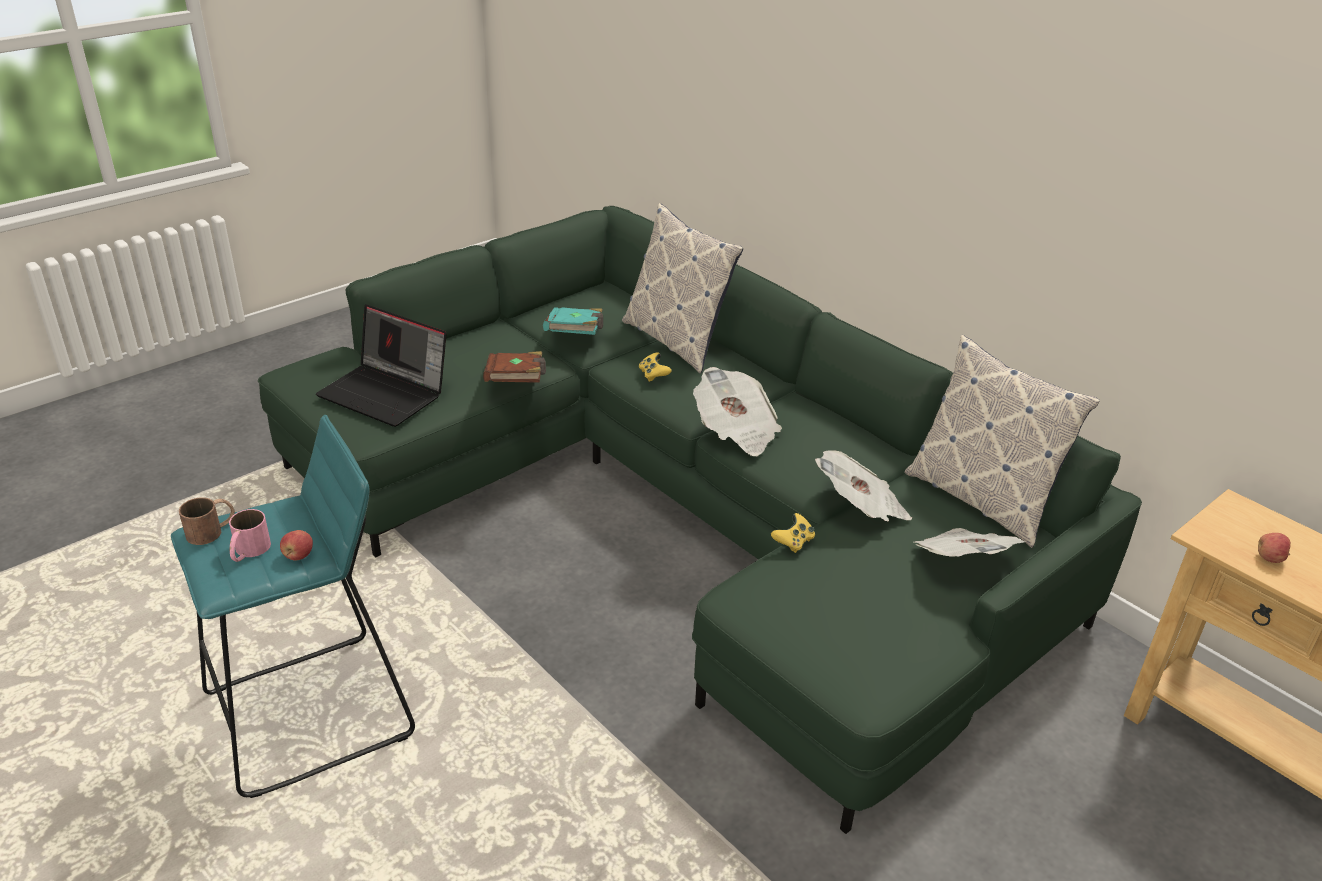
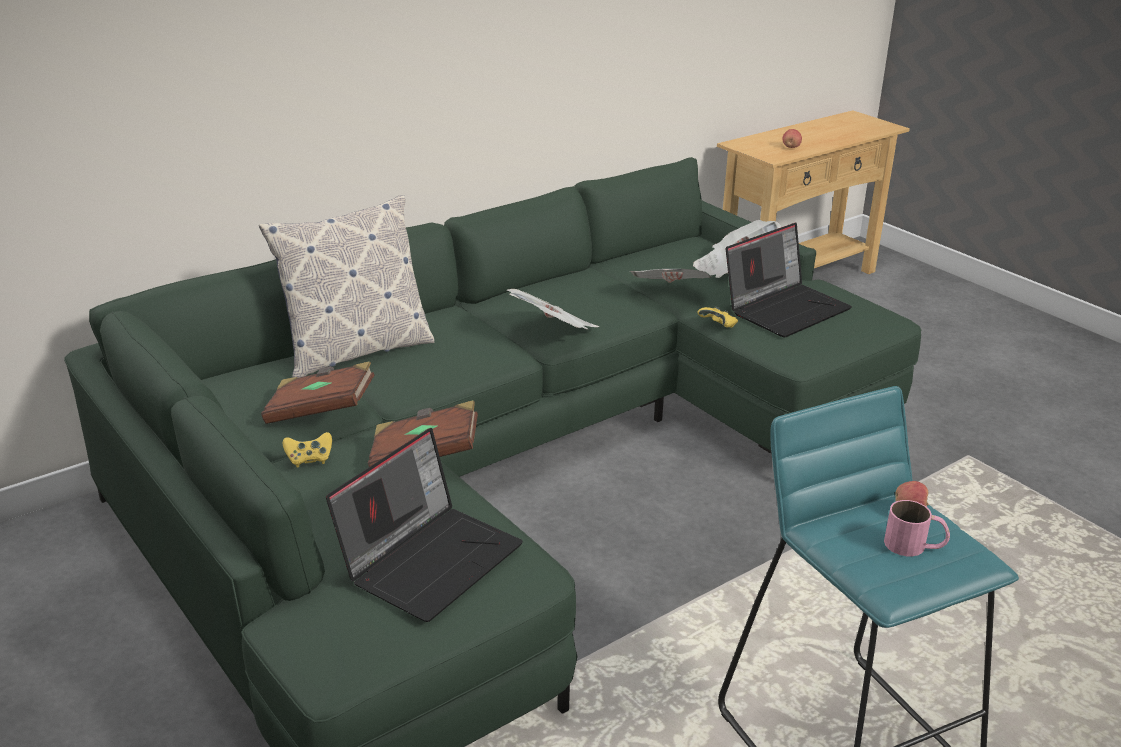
camera: 85 degrees left, 5 degrees down
(212, 530) = (886, 578): brown mug -> none
(575, 335) = (320, 411): turquoise book -> brown book
(653, 375) = (432, 367): yellow game controller -> yellow game controller (309, 459)
(860, 598) = (785, 308): none -> laptop
(981, 499) = (652, 251): pillow -> none

